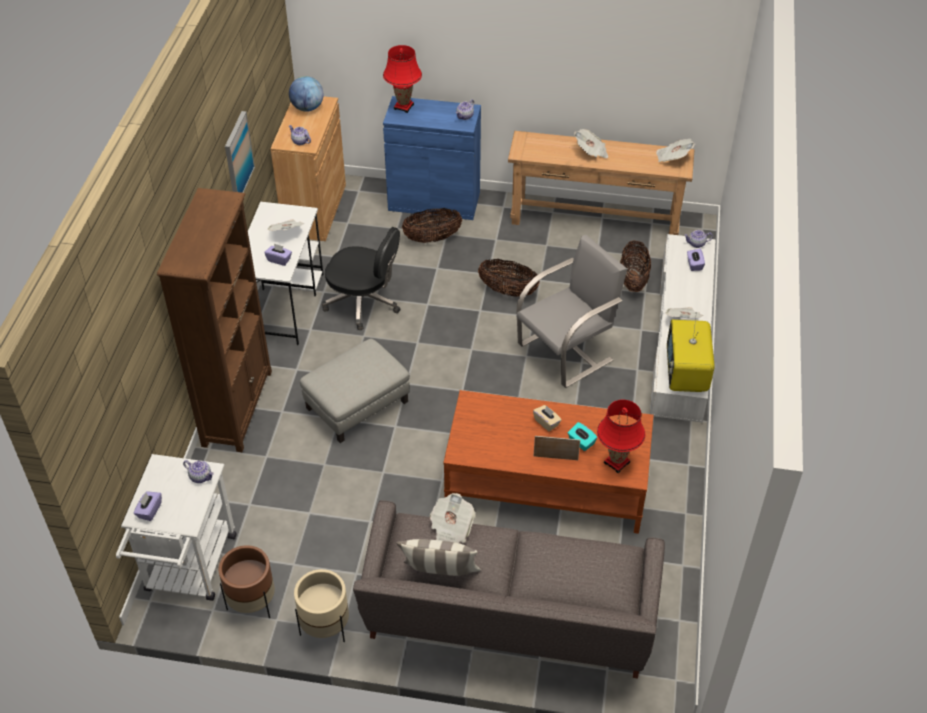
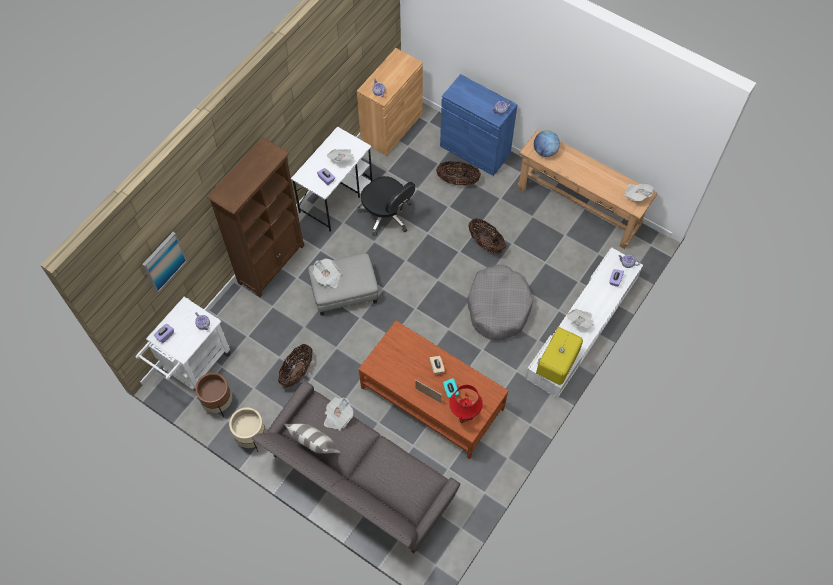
camera: 25 degrees right, 15 degrees up
(238, 156) = (317, 104): picture -> picture (163, 261)
(307, 108) = (397, 64): globe -> globe (545, 151)
(403, 106) = (463, 86): red table lamp -> none
(566, 352) = (498, 307): grey armchair -> grey dog bed
(591, 152) = (581, 168): newspaper -> newspaper (328, 277)
(633, 280) = (576, 268): basket -> basket (297, 372)

